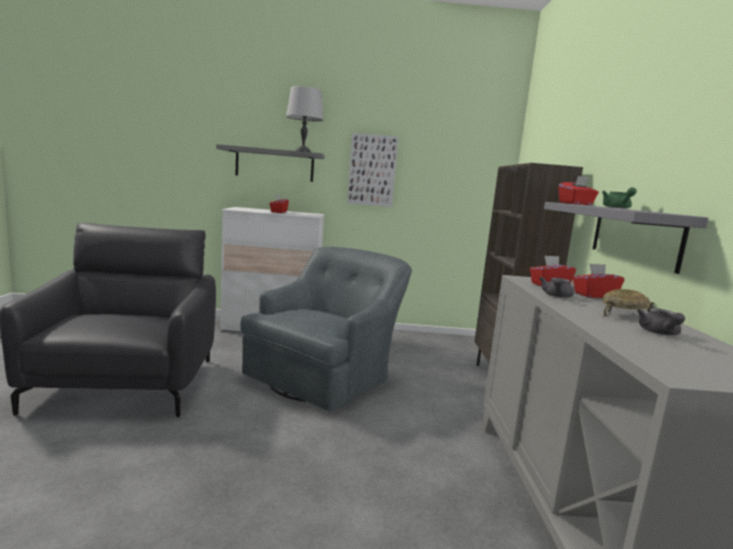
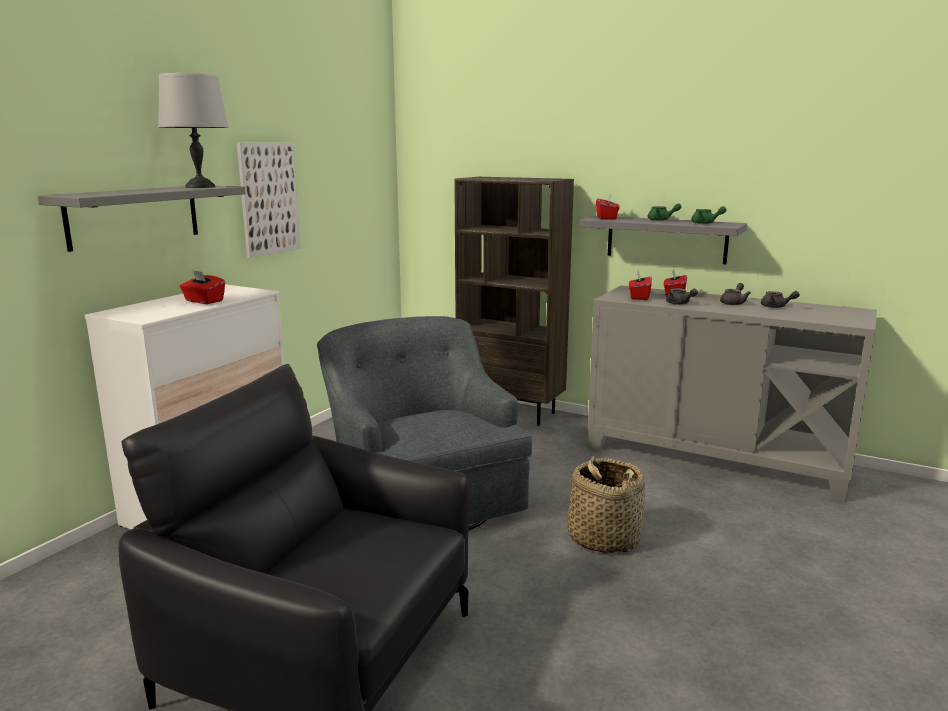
camera: 60 degrees left, 5 degrees up
(318, 457) = (603, 538): none -> basket
(623, 315) = (734, 303): beige bowl -> grey teapot
(637, 210) = (705, 223): none -> green teapot

